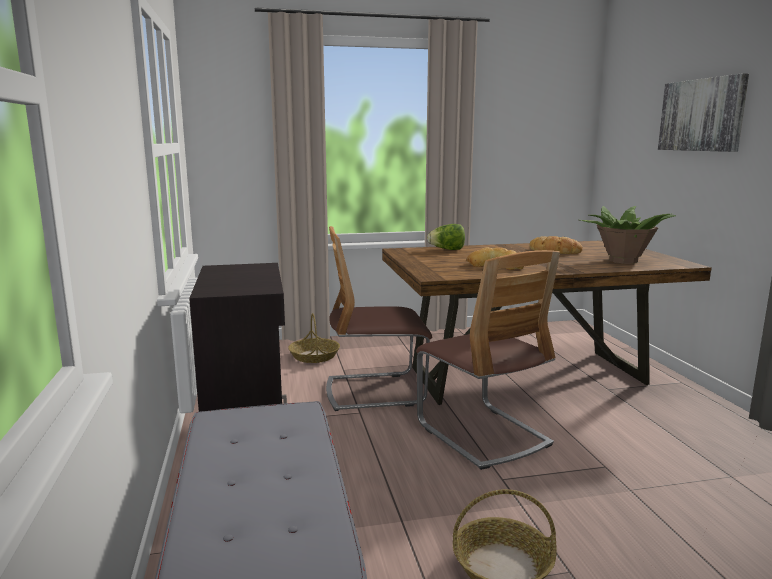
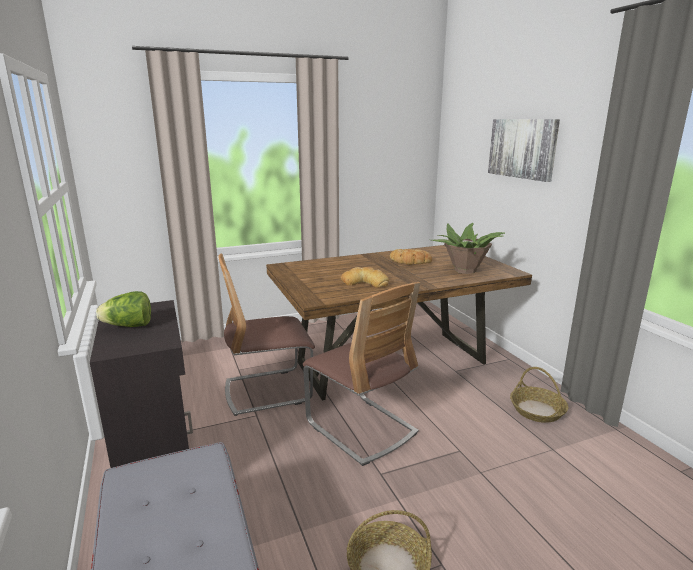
camera: 10 degrees left, 5 degrees up
(314, 356) = (212, 357): basket -> basket (537, 410)
(447, 250) = (322, 263): lettuce -> lettuce (129, 326)

